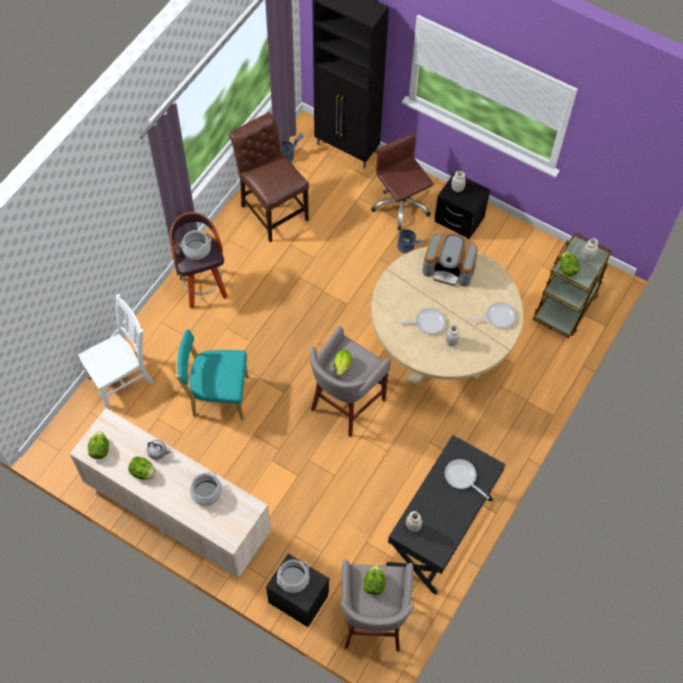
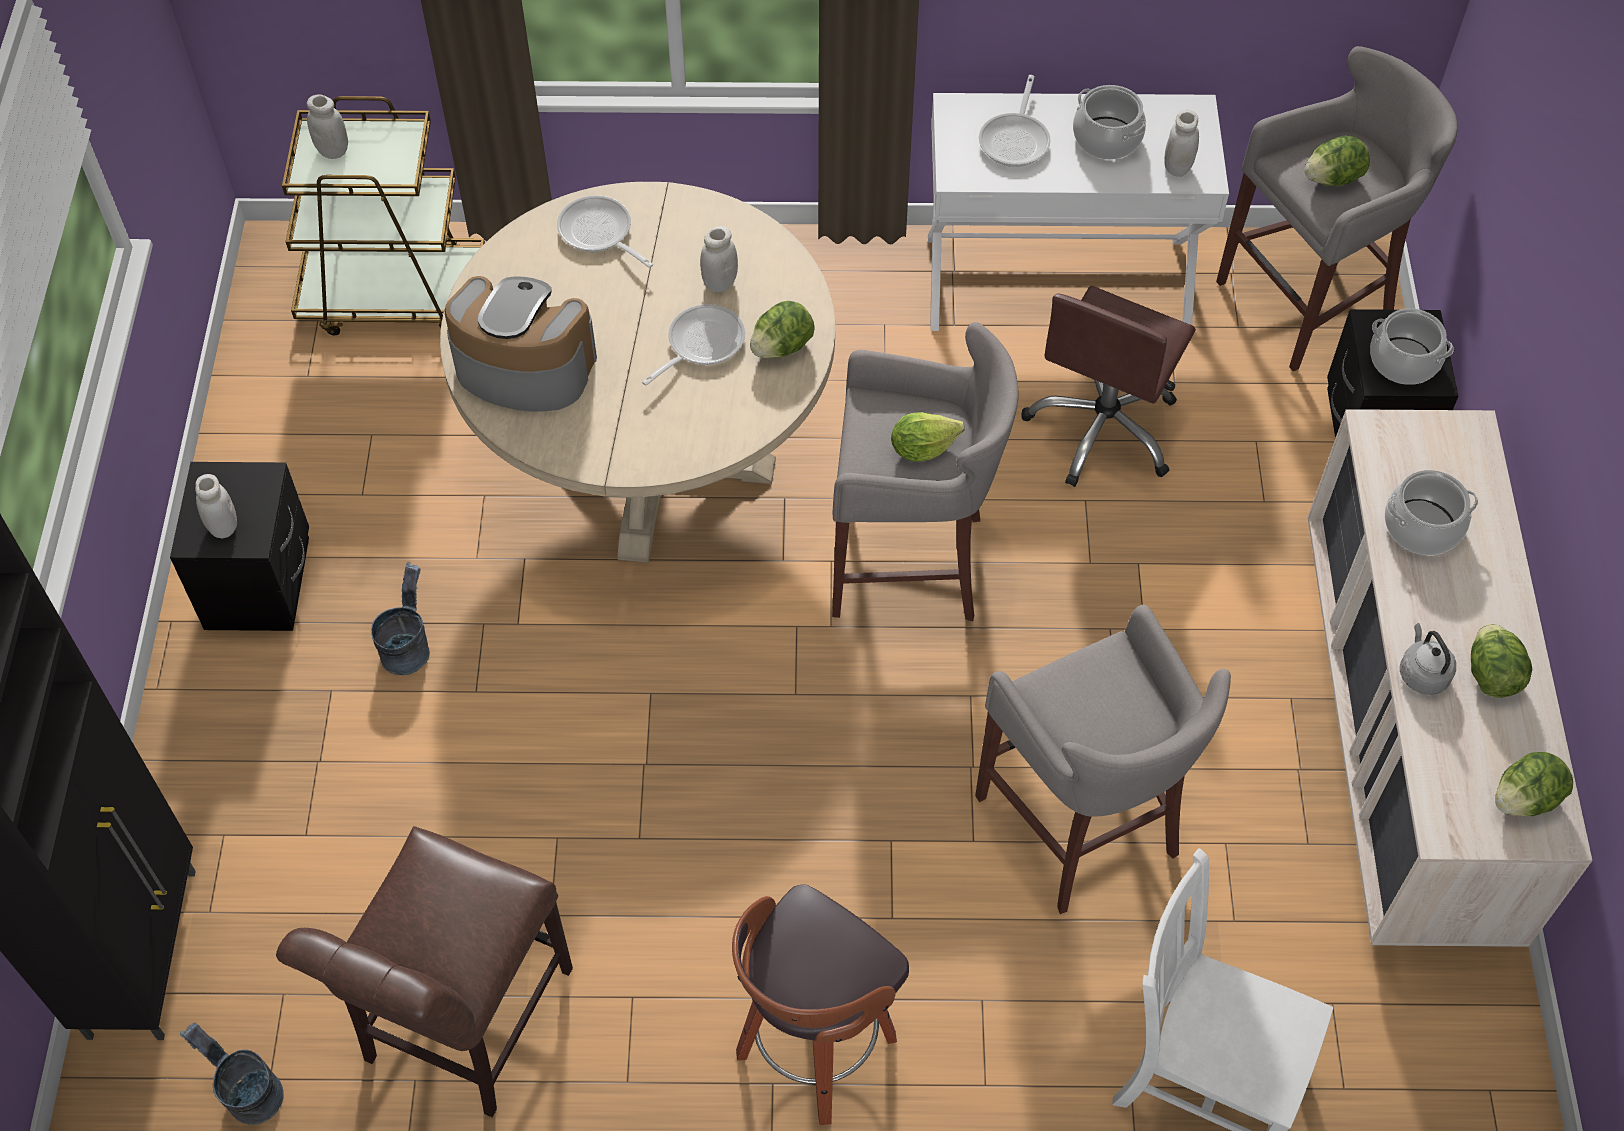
camera: 120 degrees left, 5 degrees down
(197, 249) = (816, 961): cooking pot -> cooking pot (1106, 139)
(217, 395) = (1082, 827): turquoise chair -> grey stool
(401, 205) = (279, 726): brown office chair -> brown office chair (1103, 429)
(427, 322) = (700, 344): frying pan -> frying pan turned 75 degrees clockwise
(440, 532) = (1057, 281): black desk -> white desk
(449, 268) = (523, 368): coffee machine -> coffee machine turned 60 degrees counterclockwise
(567, 269) = (389, 171): lettuce -> lettuce (782, 347)

